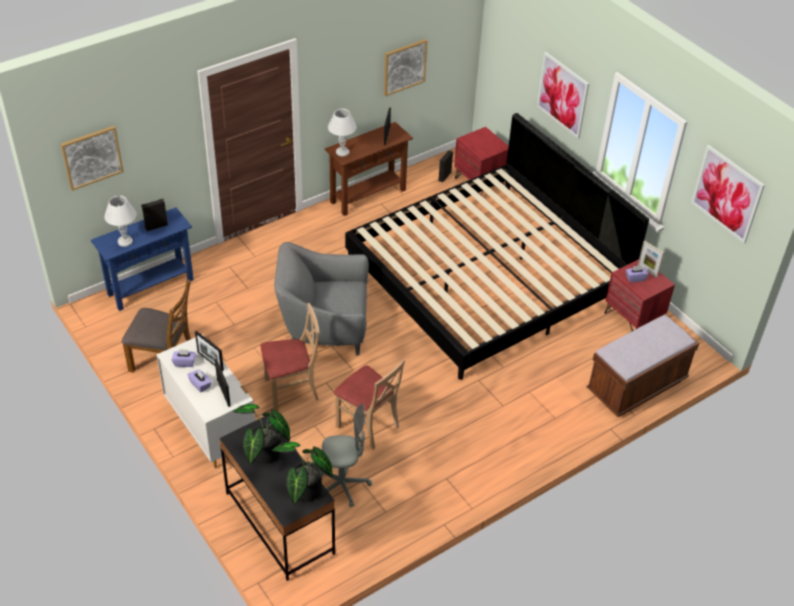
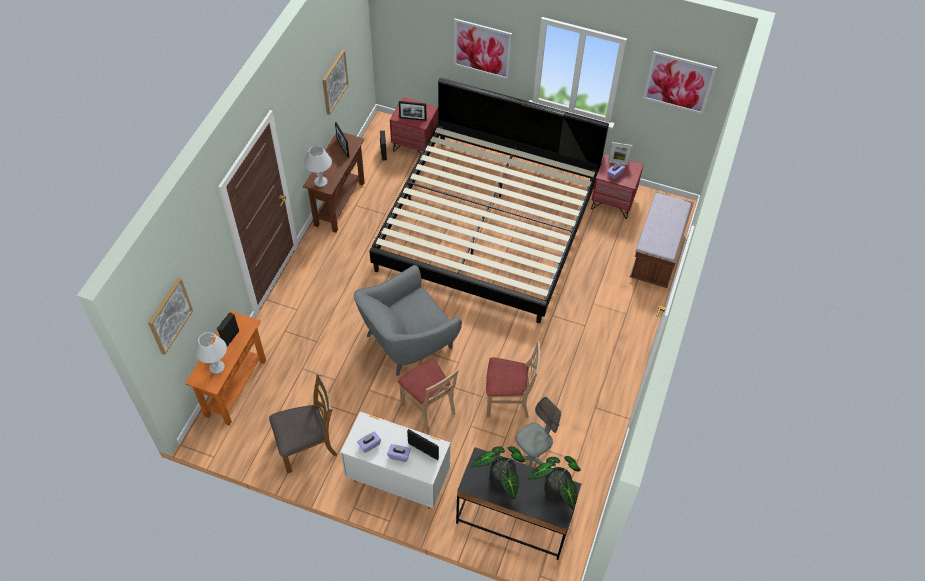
camera: 35 degrees left, 10 degrees up
(150, 287) = (236, 388): blue console table -> orange console table
(210, 361) = (388, 430): picture frame -> picture frame (412, 118)
(291, 390) = (429, 408): beige chair -> beige chair turned 105 degrees clockwise

